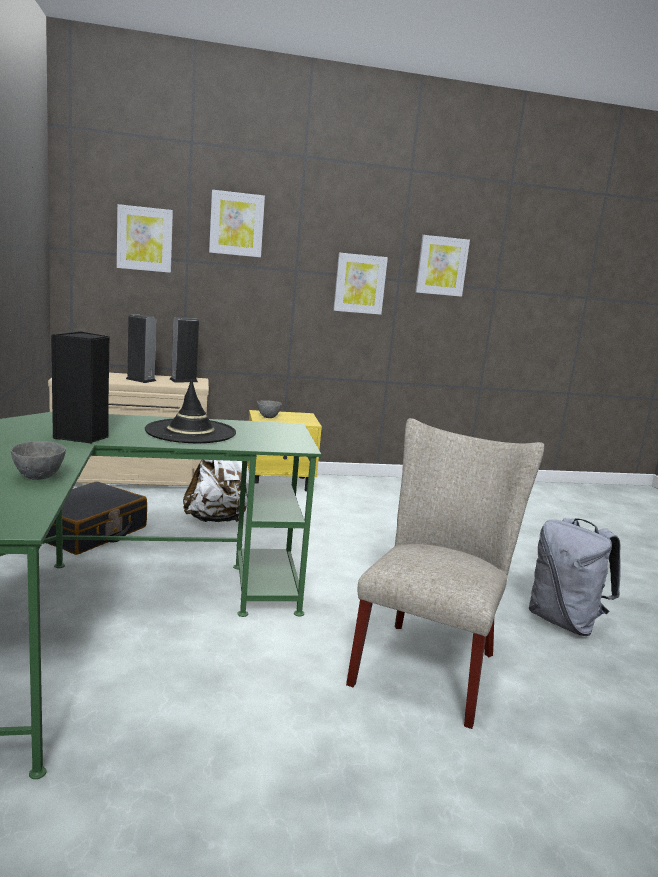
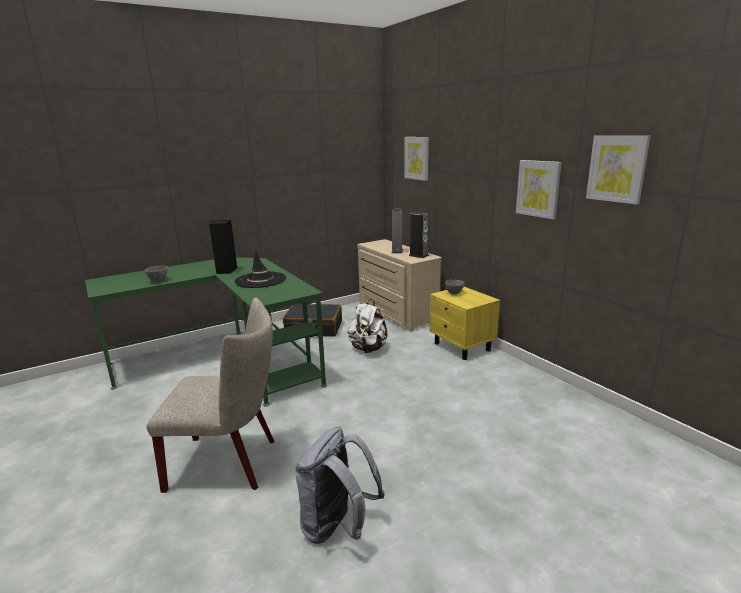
camera: 70 degrees right, 5 degrees up
(236, 224) = (459, 142): picture -> none

